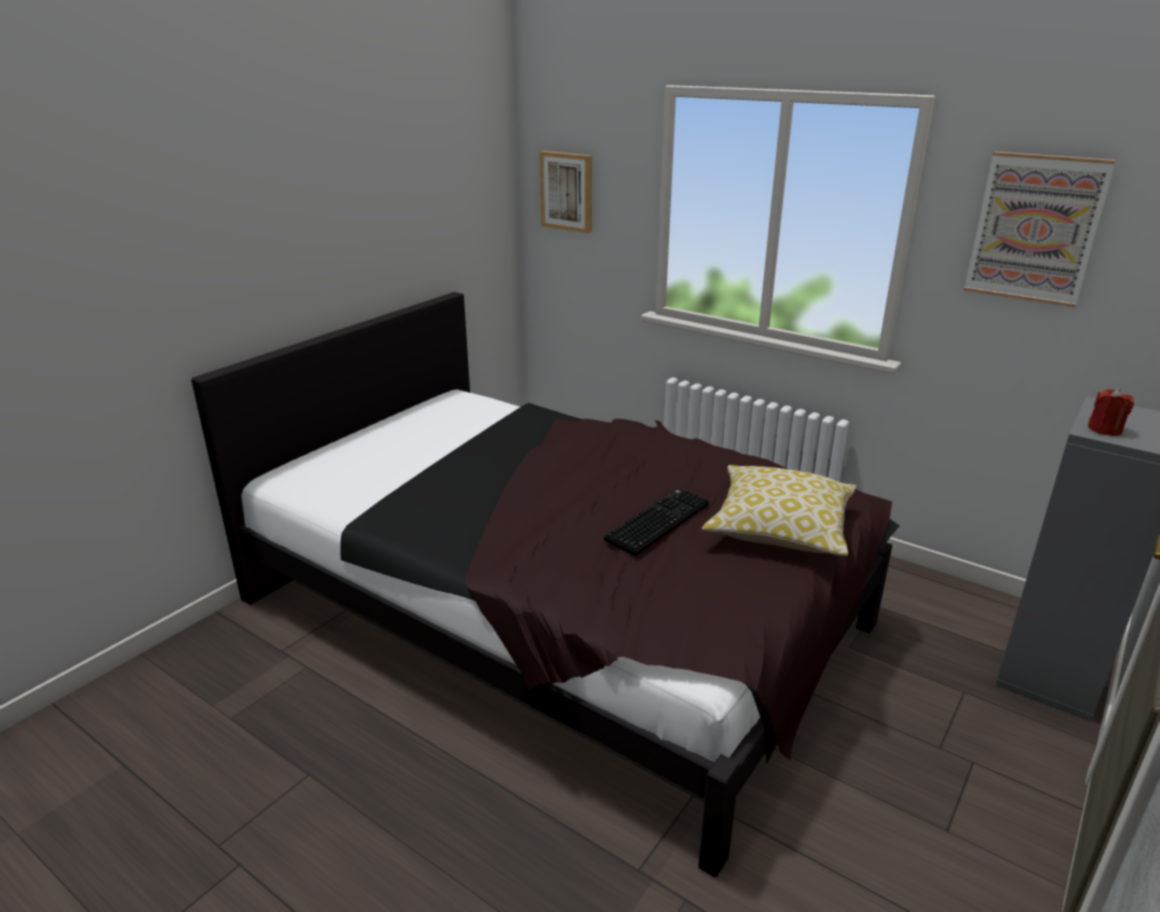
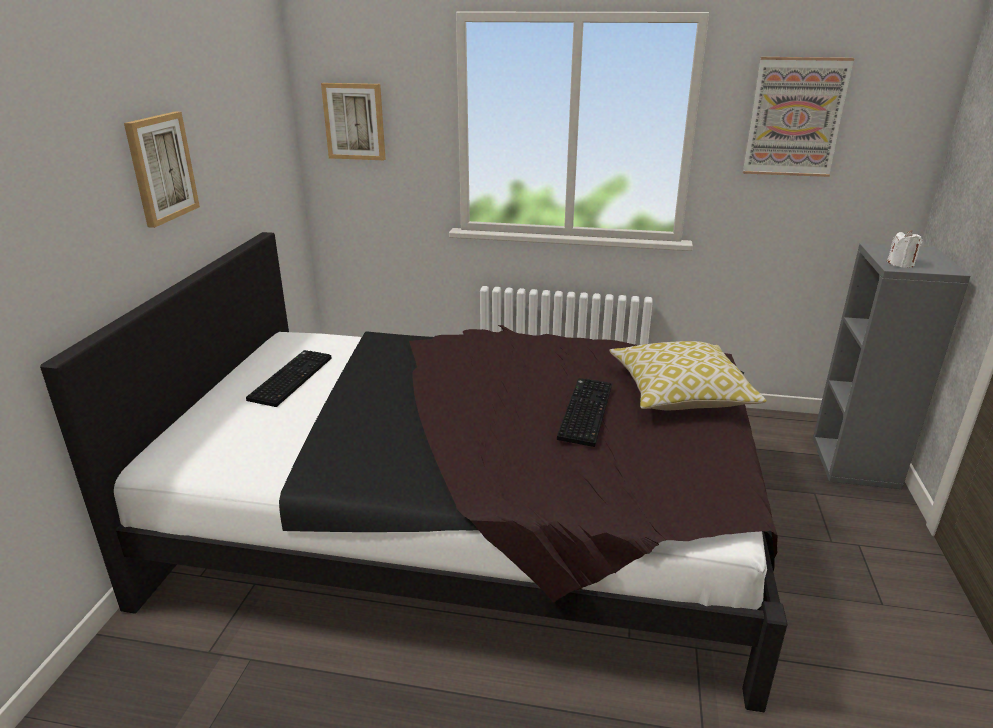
camera: 25 degrees left, 0 degrees up
(340, 225) = (161, 168): none -> picture
(428, 432) = (290, 378): none -> keyboard
(1104, 430) = (901, 264): red candle -> white candle

